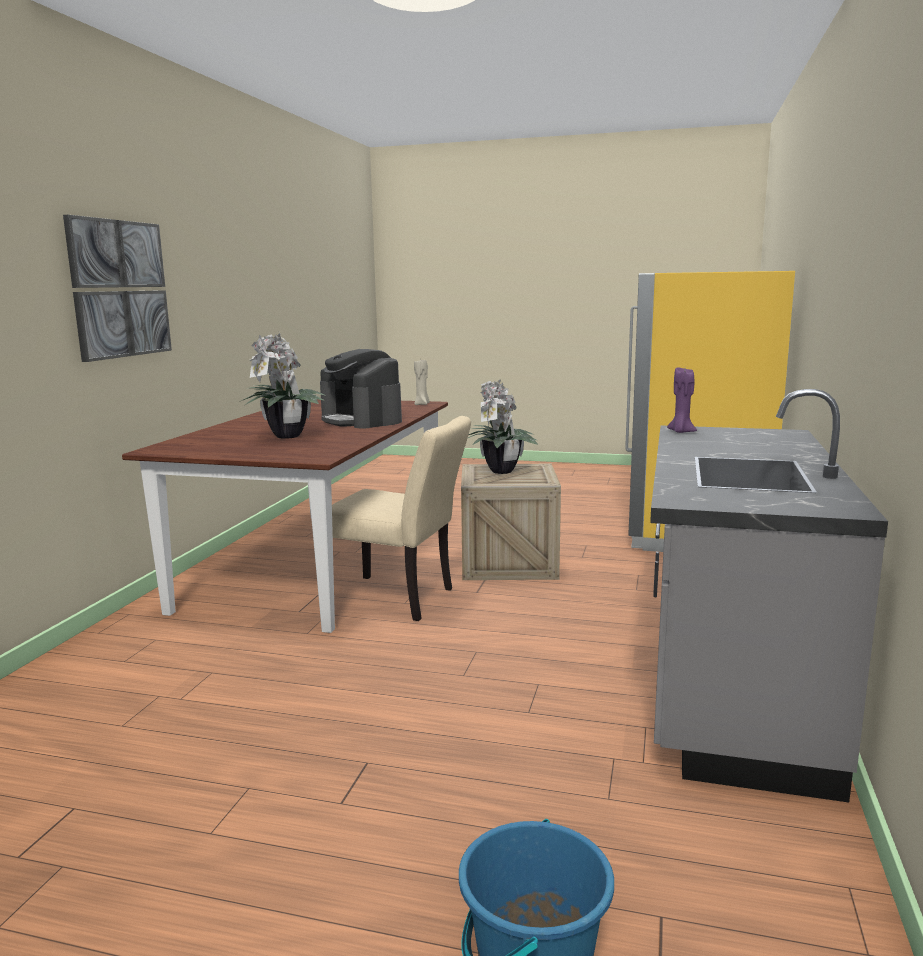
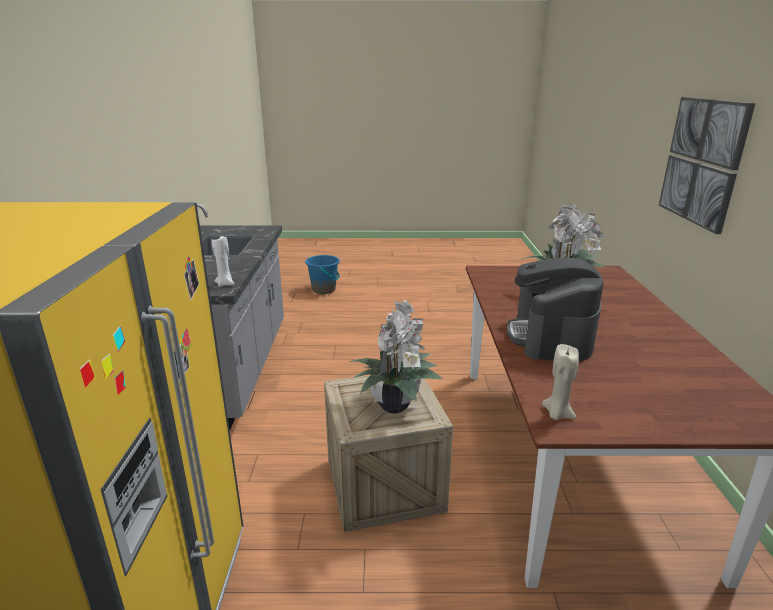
camera: 165 degrees right, 10 degrees up
(361, 420) = (550, 337): coffee machine -> coffee machine turned 120 degrees counterclockwise
(399, 599) = (452, 412): beige chair -> none
(681, 432) = (225, 284): purple candle -> white candle

